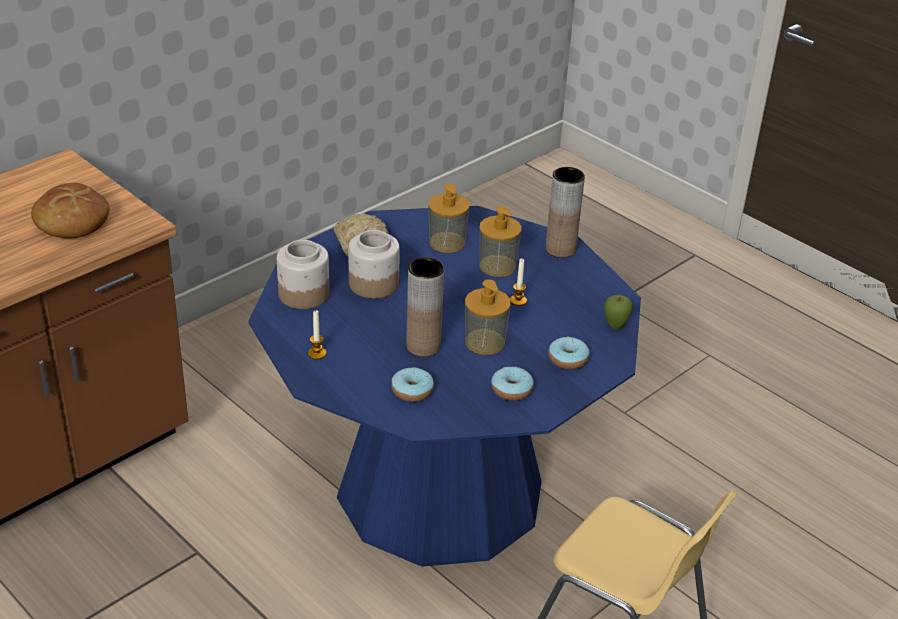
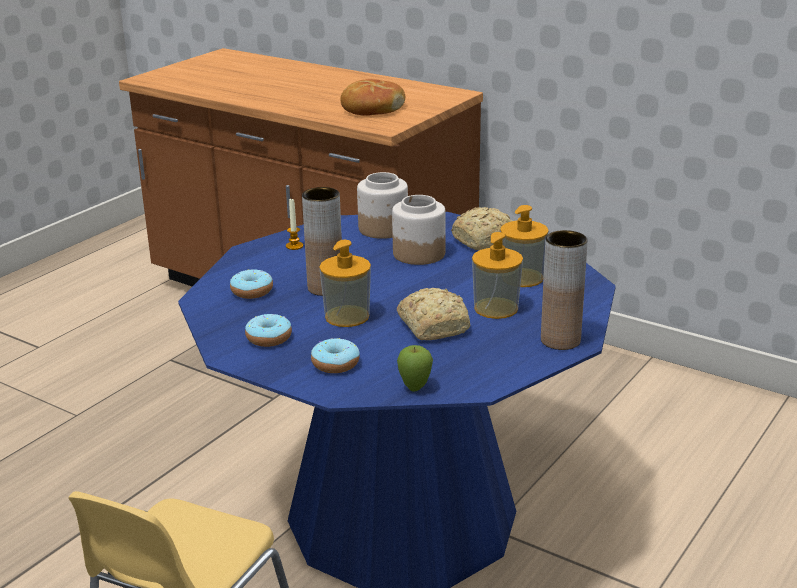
camera: 80 degrees right, 10 degrees down
(518, 301) = (434, 326): candle -> bread

